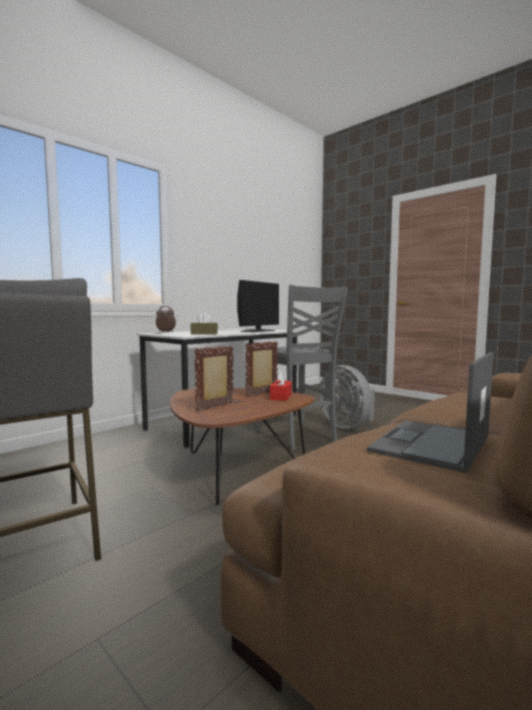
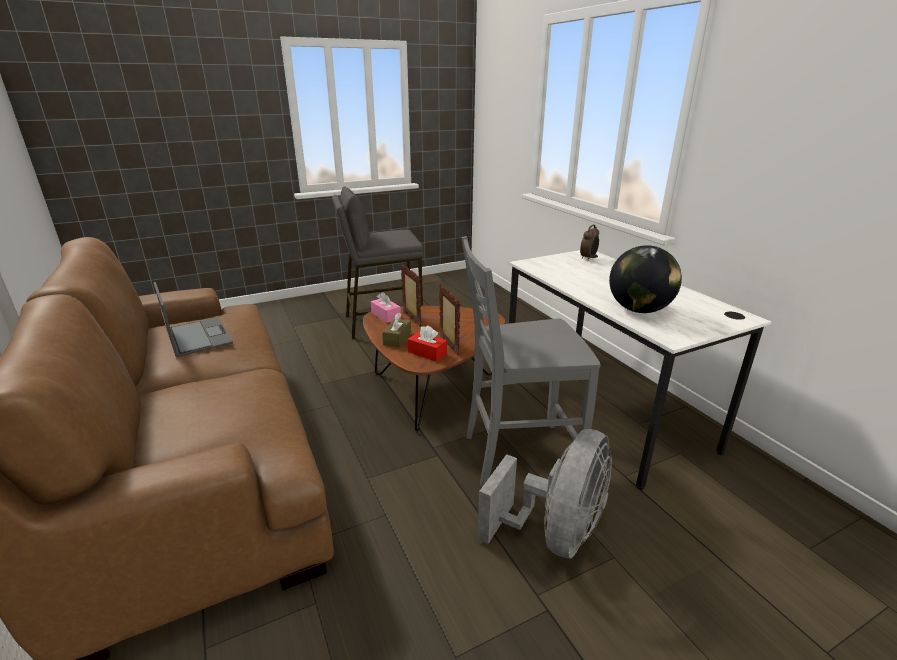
camera: 110 degrees right, 20 degrees up
(204, 334) = (557, 272): brown tissue box -> brown tissue box (397, 339)
(212, 415) = (386, 315): none -> pink tissue box
(258, 331) = (639, 310): monitor -> globe
(347, 426) = (555, 533): grey fan -> grey fan turned 135 degrees clockwise

